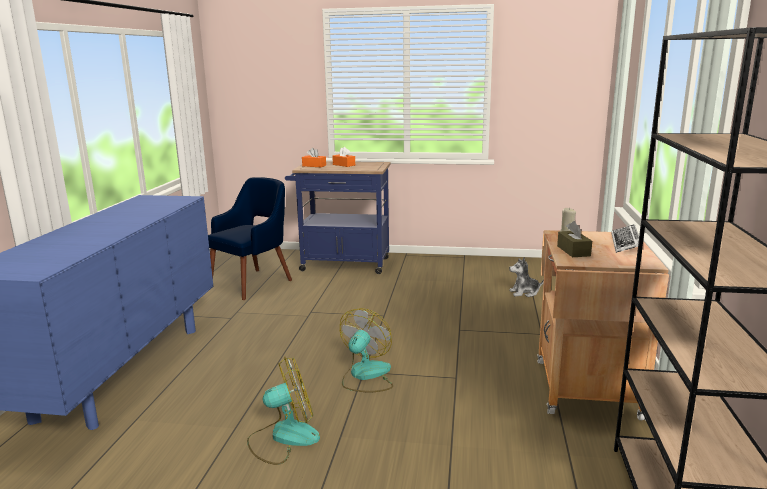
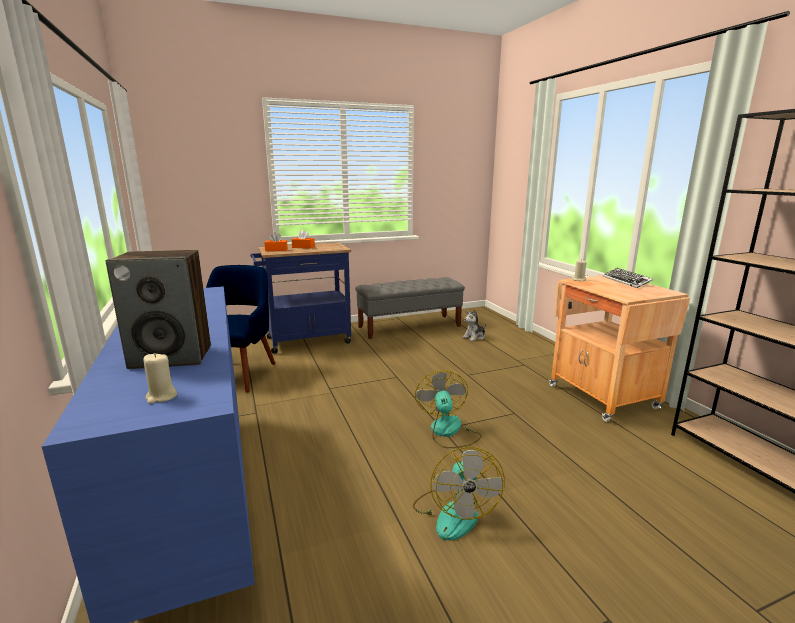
camera: 30 degrees left, 0 degrees up
(25, 265) = (161, 397): none -> beige candle
(73, 243) = (172, 357): none -> speaker
(283, 437) = (454, 512): fan -> fan turned 135 degrees clockwise
(465, 268) = (409, 326): none -> grey bench
(573, 251) = (612, 291): brown tissue box -> none

